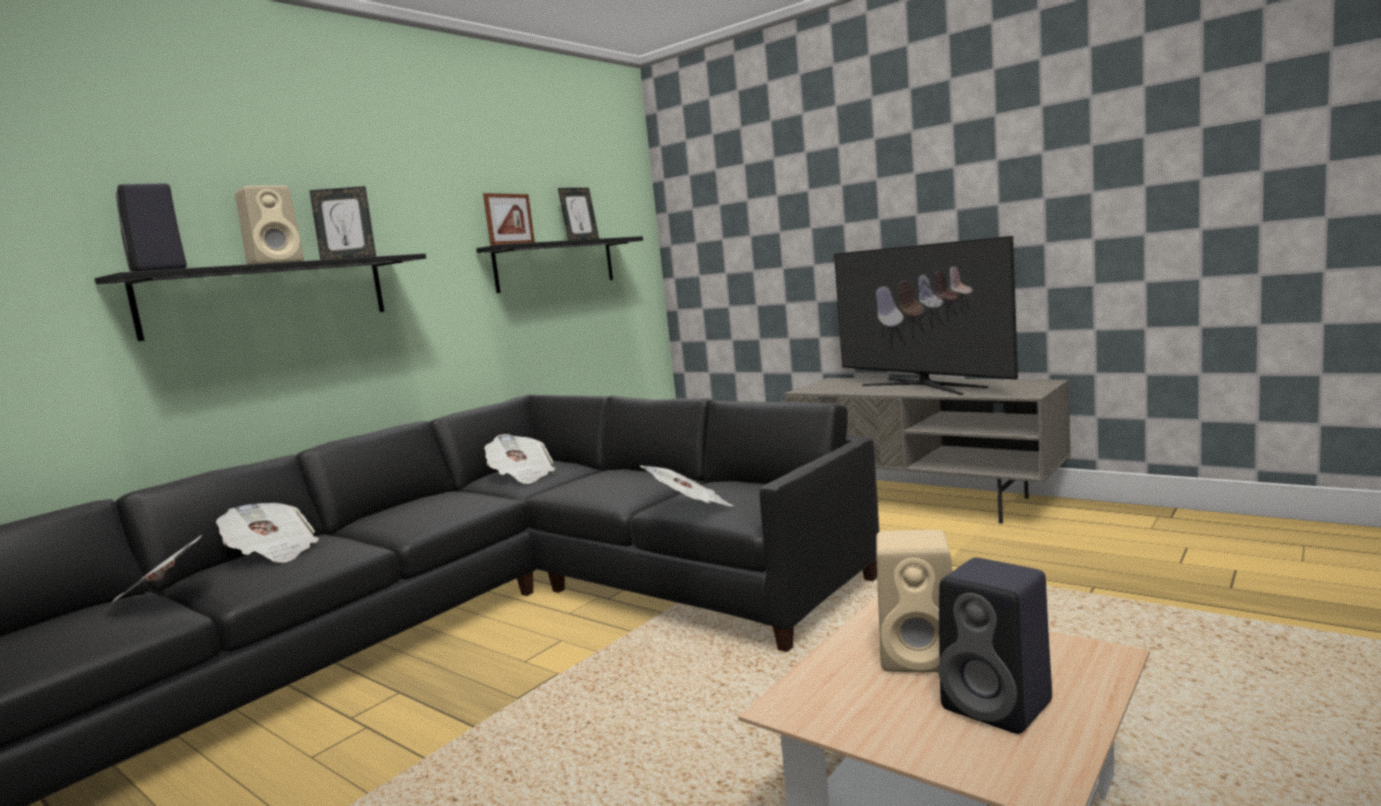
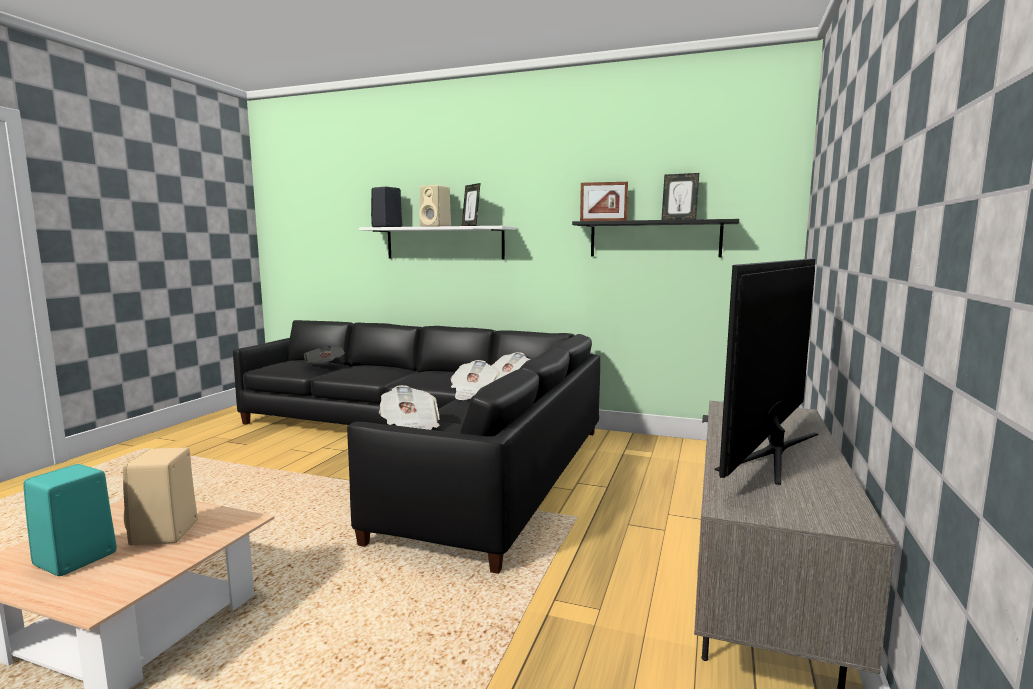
camera: 70 degrees right, 0 degrees up
(269, 296) = (444, 243): black shelf -> white shelf
(273, 553) = (374, 368): newspaper -> newspaper (473, 394)
(1000, 706) = (73, 560): black speaker -> turquoise speaker

